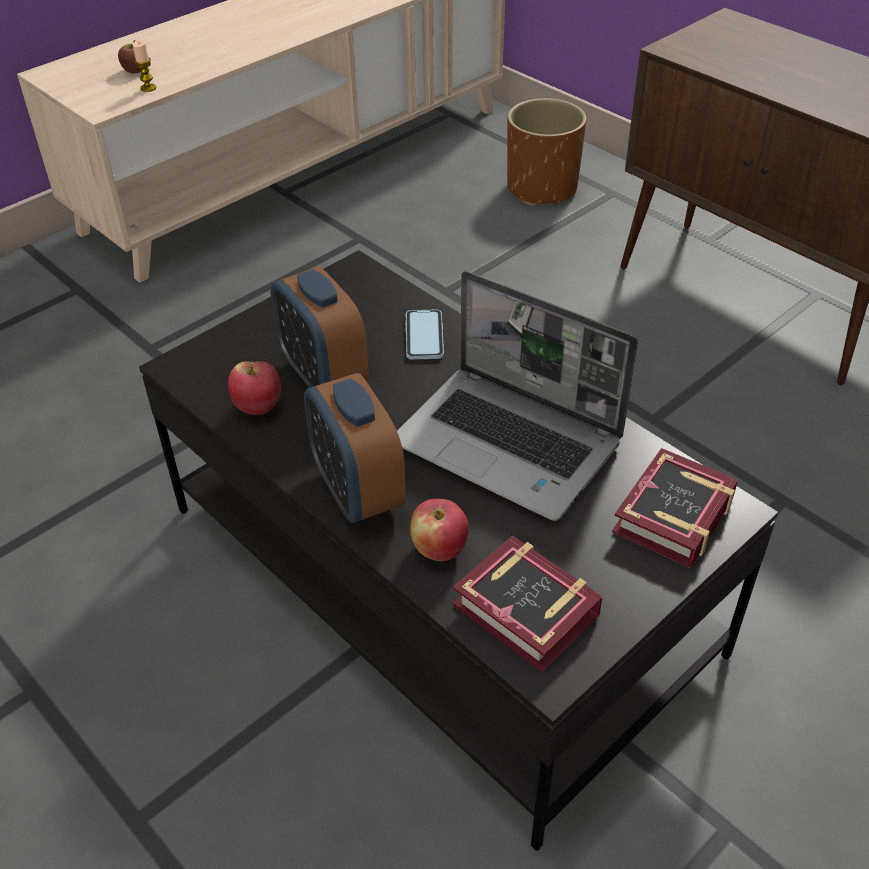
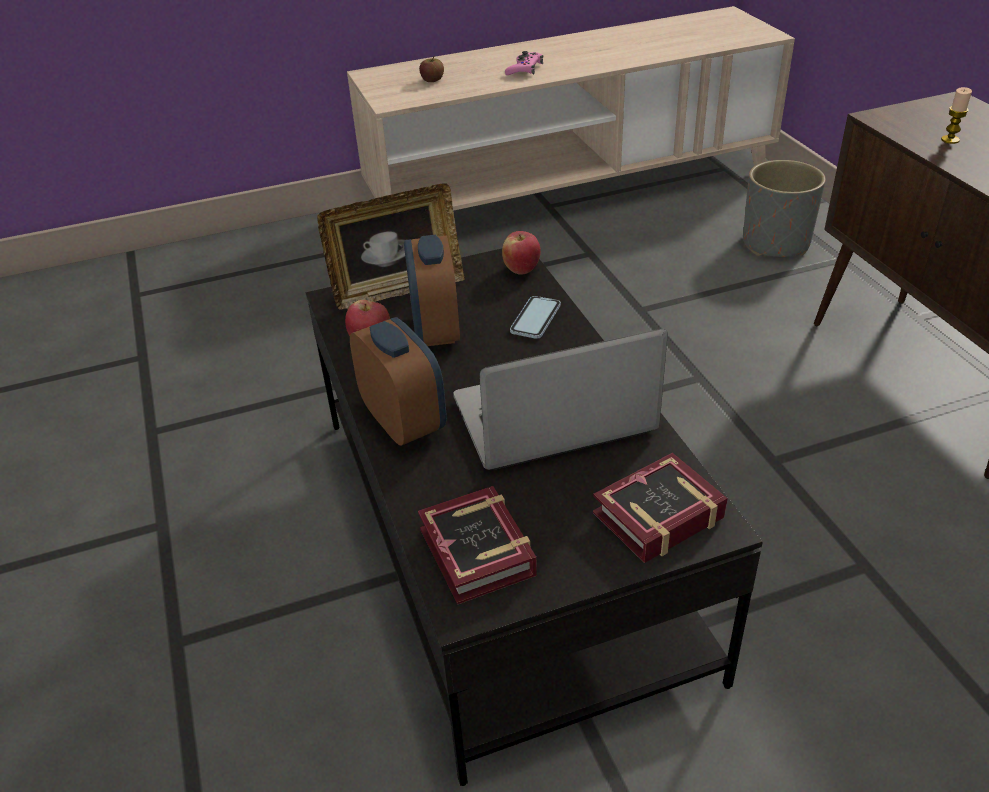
camera: 25 degrees right, 5 degrees down
(148, 88) = (432, 94): candle -> candle (950, 140)
(239, 40) = (525, 69): none -> pink game controller
(248, 337) = (397, 289): none -> picture frame
(357, 491) = (404, 422): alarm clock -> alarm clock turned 150 degrees clockwise
(439, 549) = (438, 484): apple -> apple (521, 269)
(510, 444) = (551, 419): laptop -> laptop turned 105 degrees clockwise
(542, 188) = (775, 243): brown planter -> grey planter

